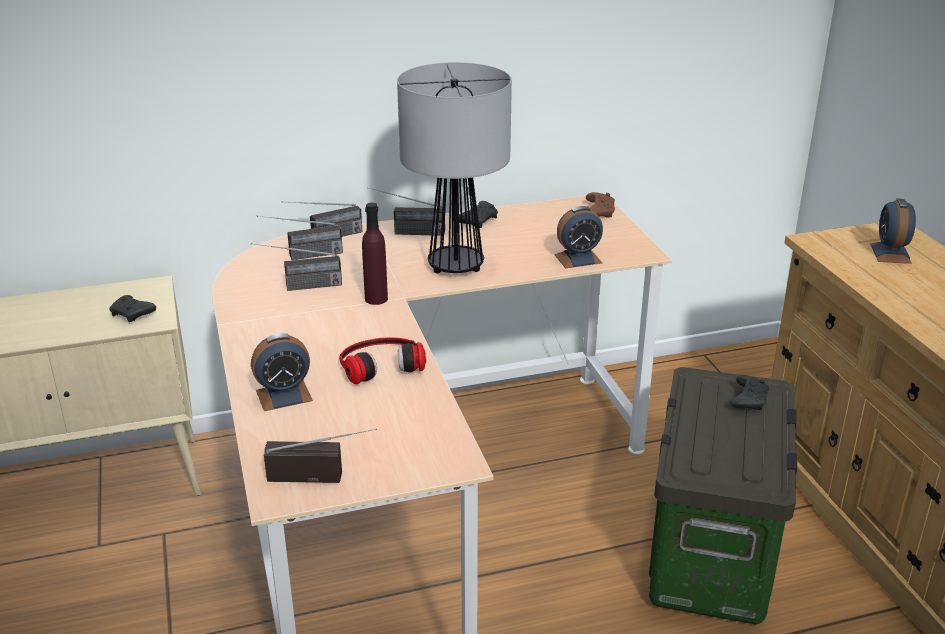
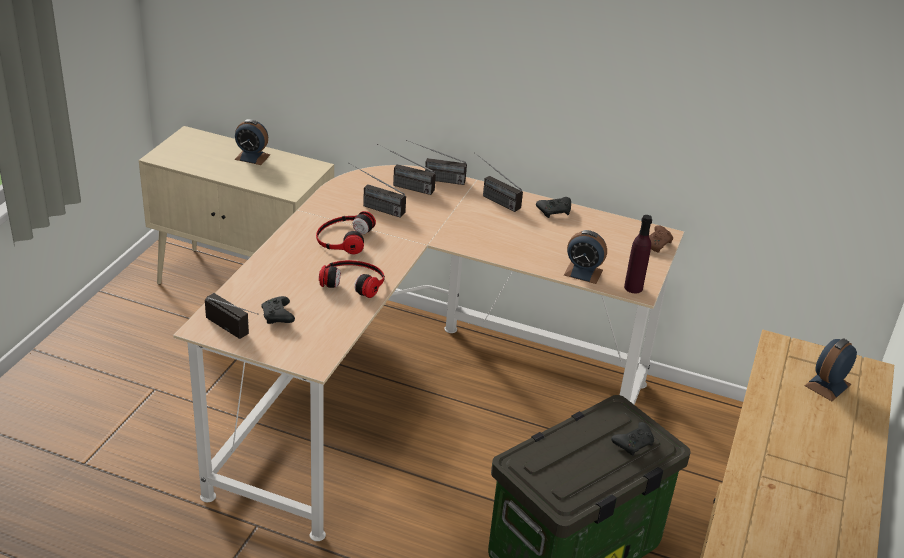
camera: 35 degrees right, 5 degrees up
(133, 315) = (281, 181): black game controller -> black game controller (278, 317)
(284, 395) = (276, 273): alarm clock -> alarm clock (252, 157)
(310, 329) = (343, 238): none -> headphones
(376, 299) = (408, 237): purple bottle -> purple bottle (633, 287)
(455, 267) = (489, 239): table lamp -> none

